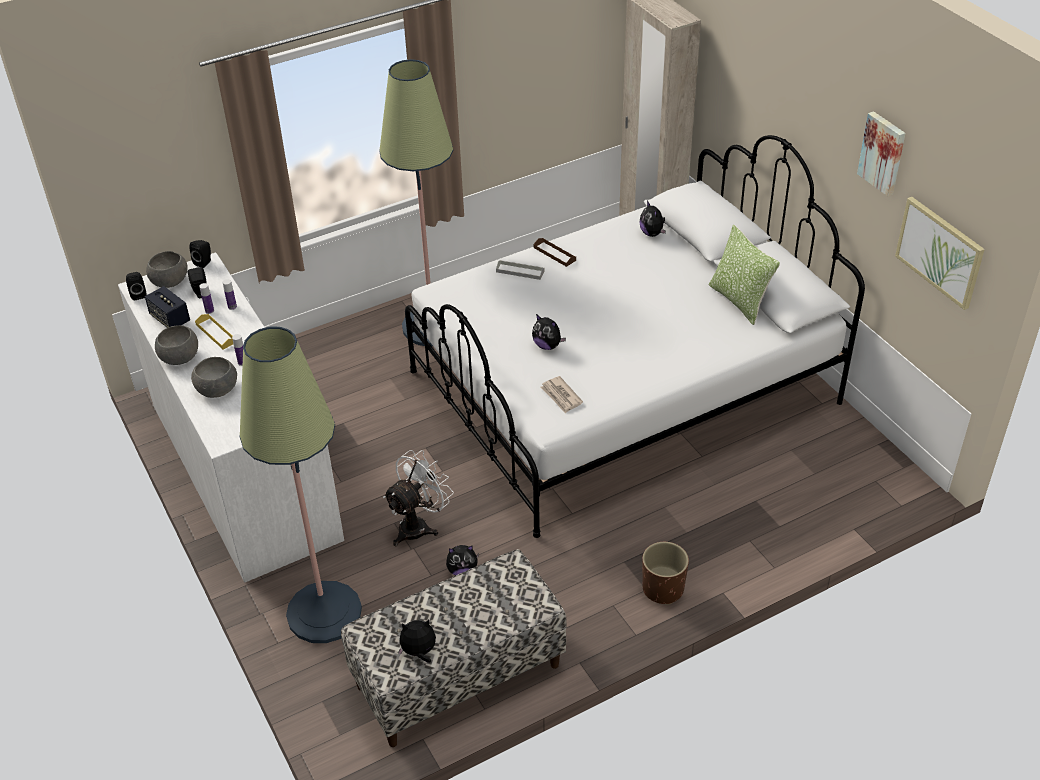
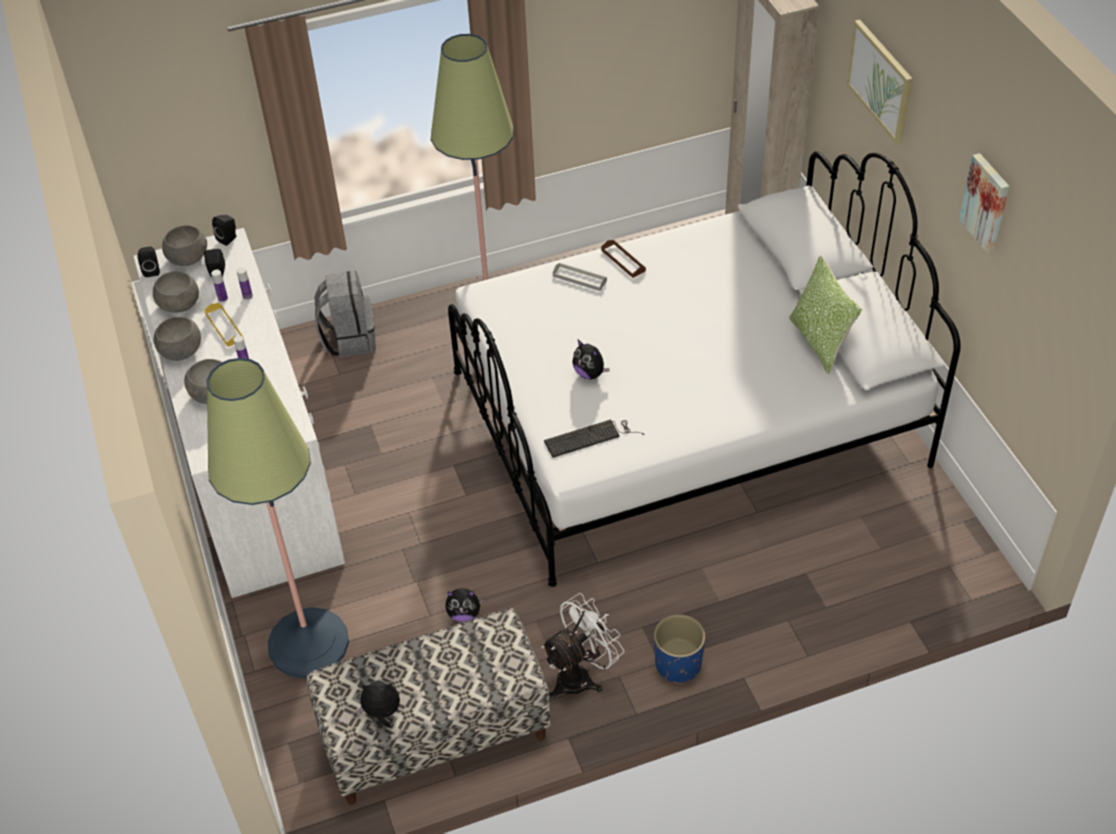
camera: 10 degrees right, 5 degrees up
(170, 319) = (179, 304): speaker -> grey bowl
(309, 354) = (349, 338): none -> grey backpack
(419, 525) = (428, 556): white fan -> white fan (581, 676)
(561, 396) = (591, 437): newspaper -> keyboard
(652, 233) = (740, 246): plush toy -> none
(663, 589) = (678, 665): brown planter -> blue planter
(940, 251) = (1035, 327): picture -> picture (881, 80)

